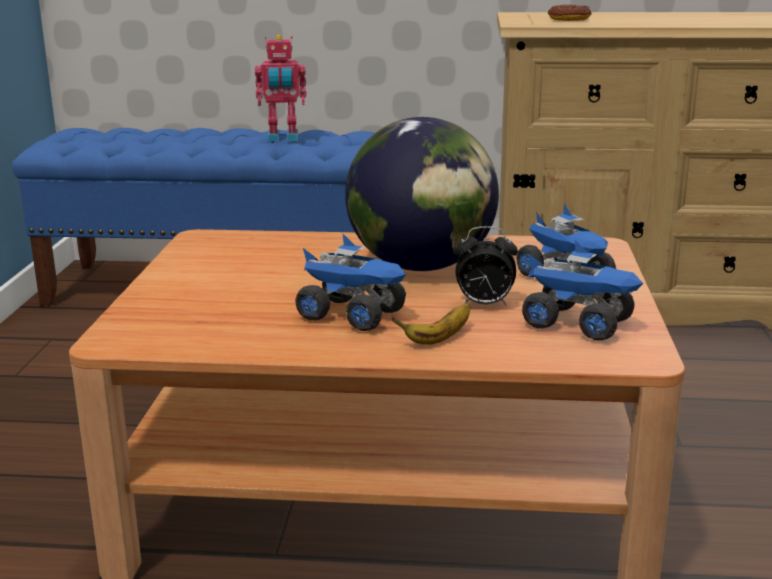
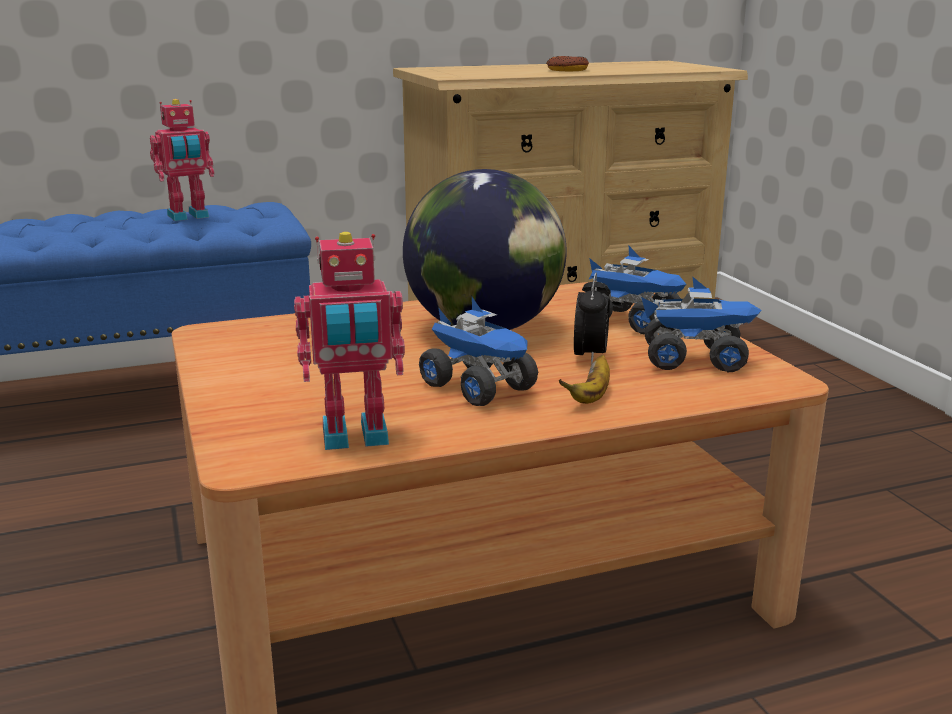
camera: 25 degrees left, 0 degrees up
(209, 337) = (355, 437): none -> toy robot
(353, 315) = (480, 388): toy truck -> toy truck turned 45 degrees clockwise
(484, 305) = (590, 356): alarm clock -> alarm clock turned 60 degrees counterclockwise
(569, 19) = (483, 71): donut -> donut (567, 70)

